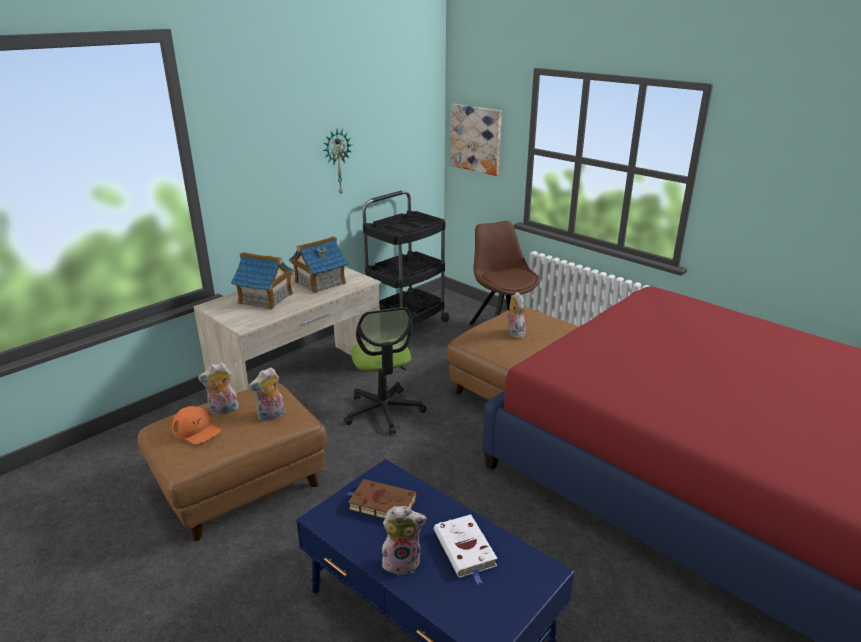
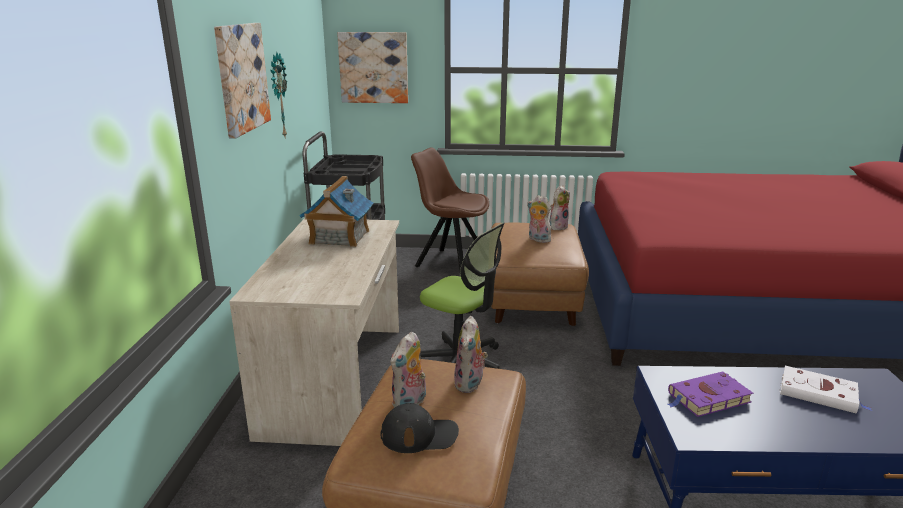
camera: 40 degrees left, 5 degrees down
(196, 430) = (419, 435): orange cap -> black cap
(266, 298) = (310, 266): toy house -> none
(277, 151) = (241, 78): none -> picture
(380, 504) = (707, 398): brown book -> purple book
(402, 561) = (807, 427): plush toy -> plush toy (558, 227)

